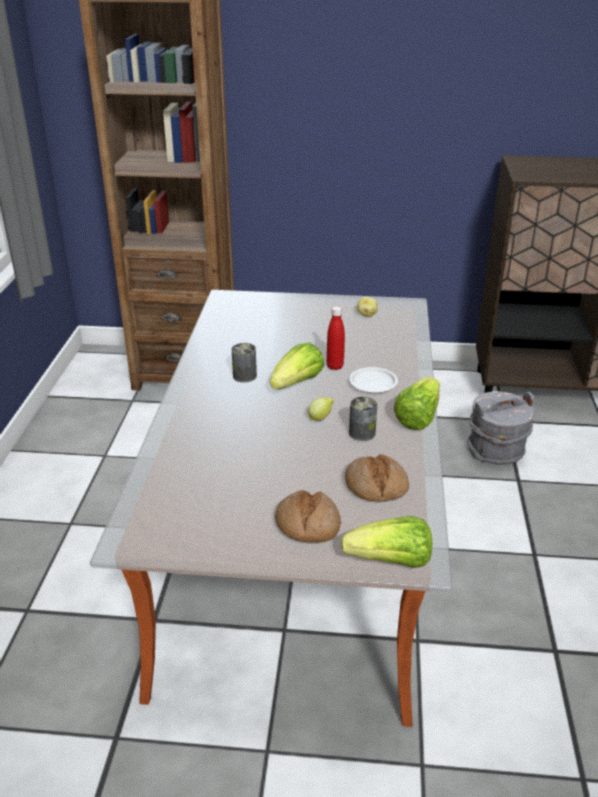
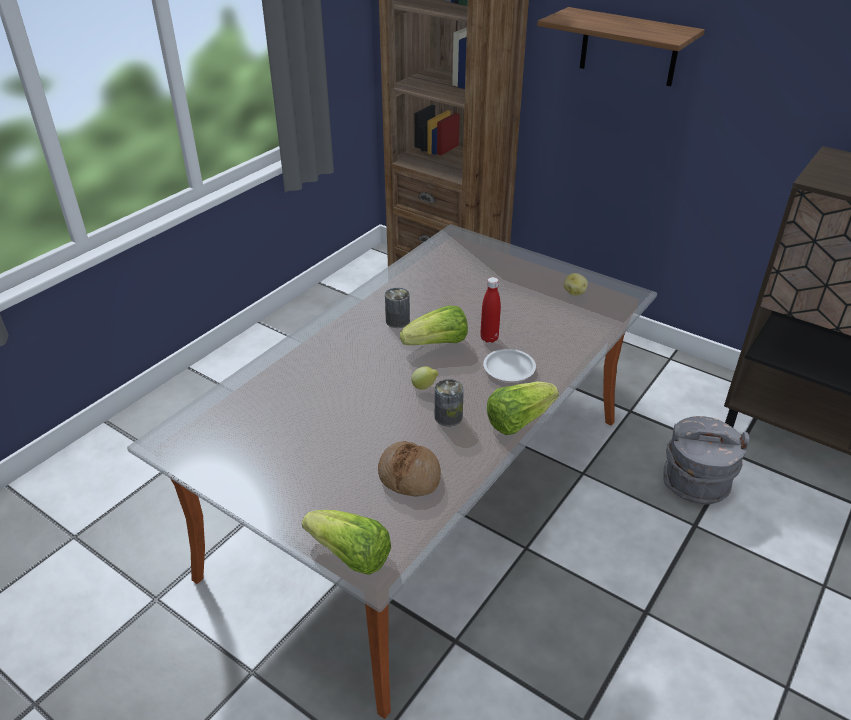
camera: 30 degrees right, 5 degrees up
(307, 525) = (313, 488): bread -> none
(324, 102) = (629, 47): none -> shelf

